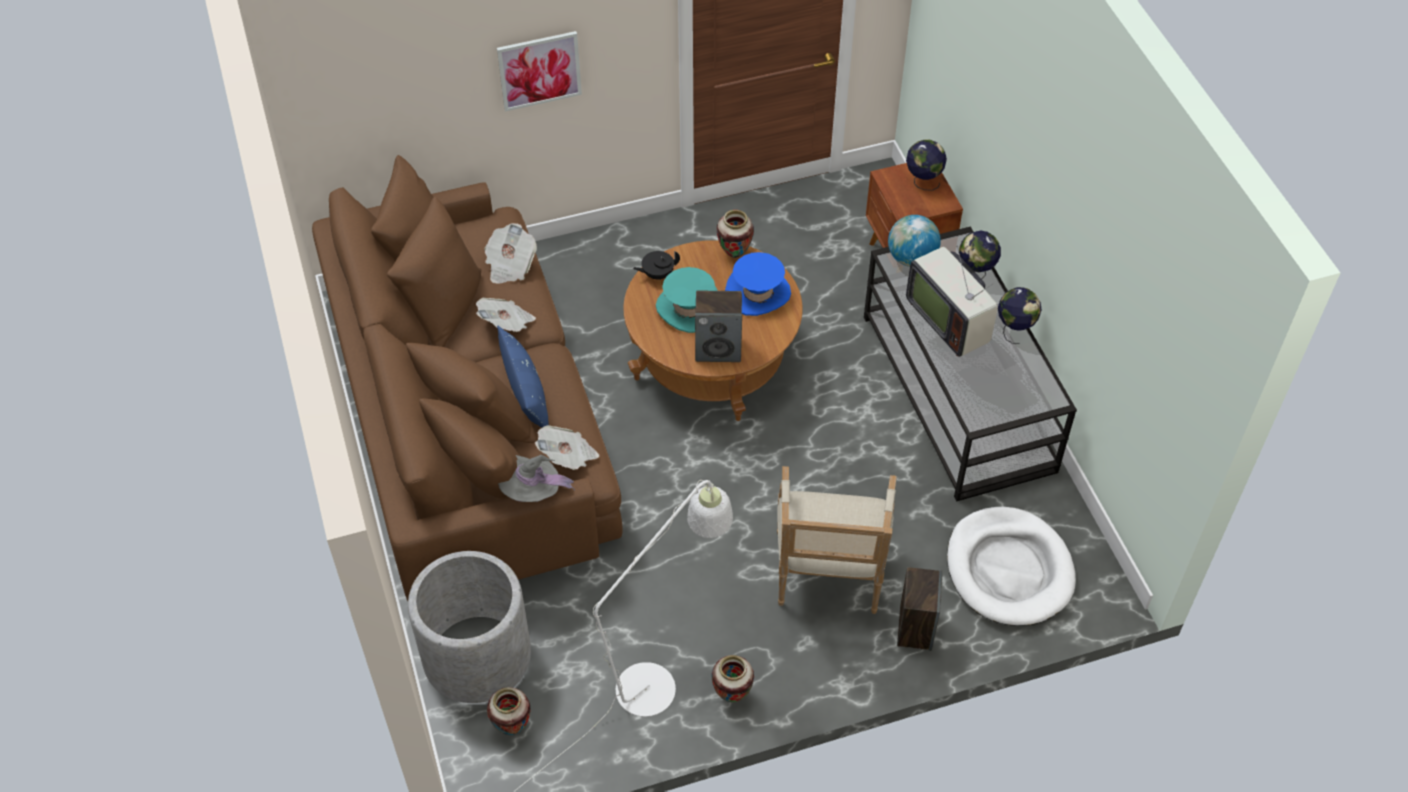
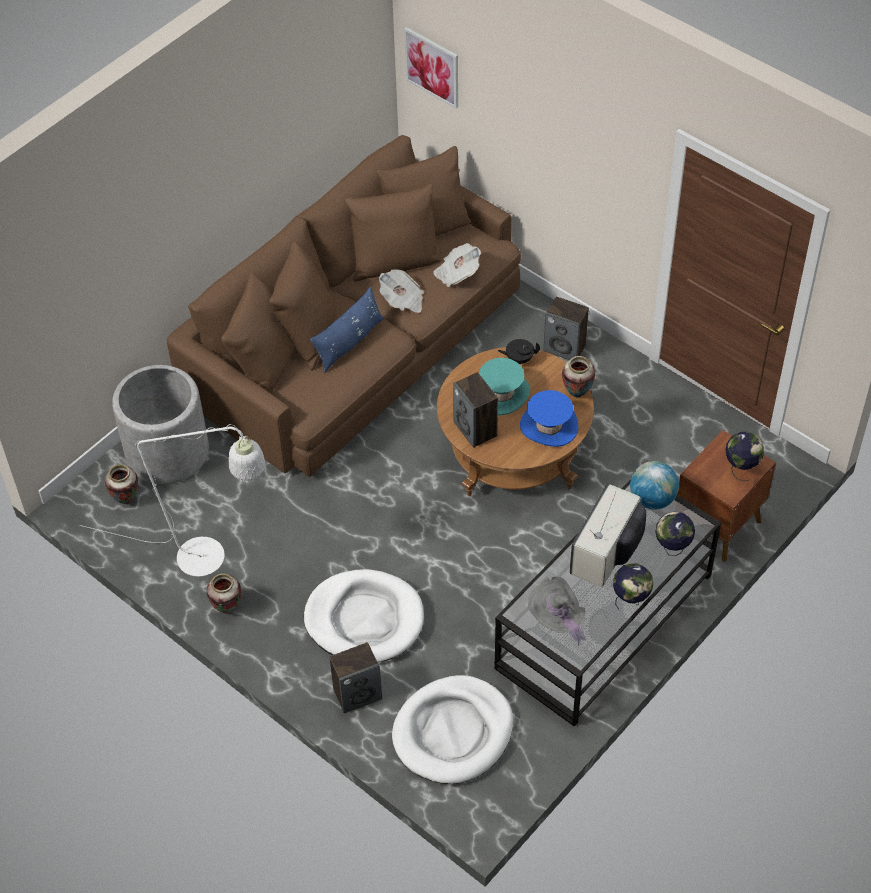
camera: 60 degrees right, 0 degrees up
(532, 491) = (255, 383): grey hat -> grey hat (557, 619)
(539, 70) = (564, 161): picture -> picture (432, 67)
(568, 457) = (312, 393): newspaper -> none
(619, 259) = (565, 348): none -> speaker
(657, 274) = (519, 359): black teapot -> black teapot turned 45 degrees counterclockwise
(829, 578) = (364, 619): armchair -> white dog bed

